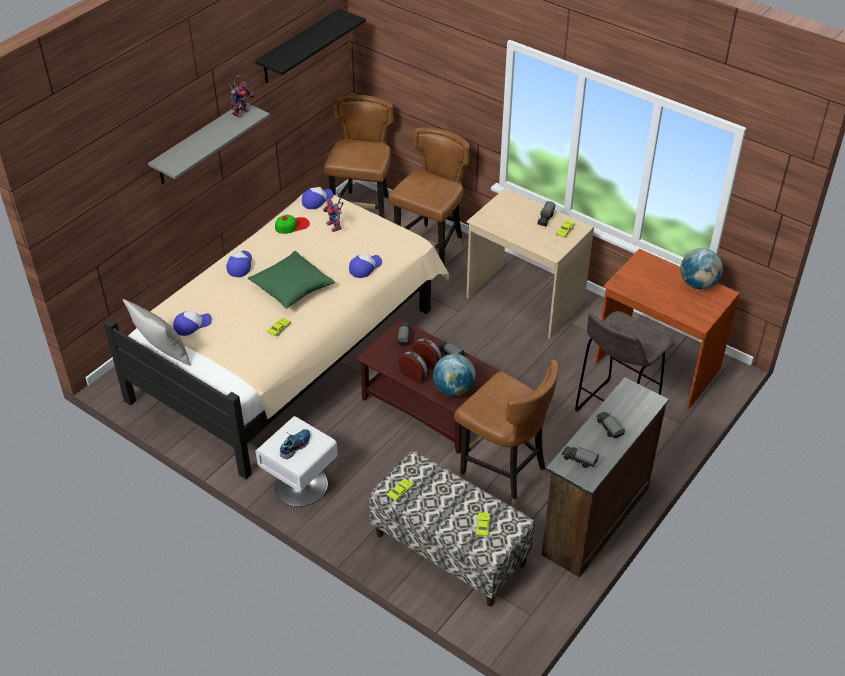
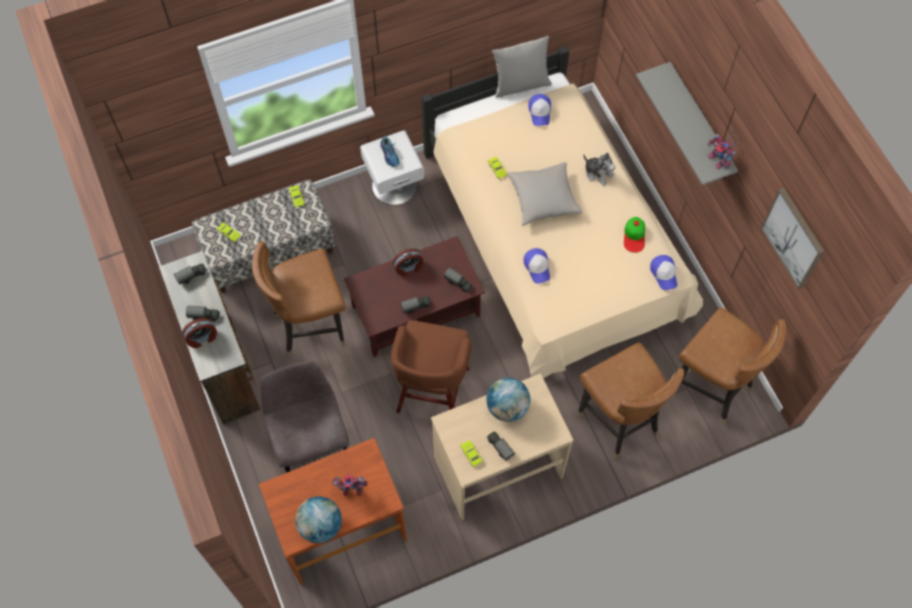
camera: 120 degrees right, 20 degrees up
(240, 265) = (598, 173): cap -> plush toy
(291, 288) = (543, 198): green pillow -> grey pillow
(299, 47) = (793, 238): black shelf -> picture
(336, 227) = (611, 270): toy robot -> toy robot (350, 491)
(427, 361) = (418, 286): alarm clock -> alarm clock (202, 338)
(454, 389) = (373, 288): globe -> globe (507, 407)
(496, 363) = (432, 392): none -> brown stool

